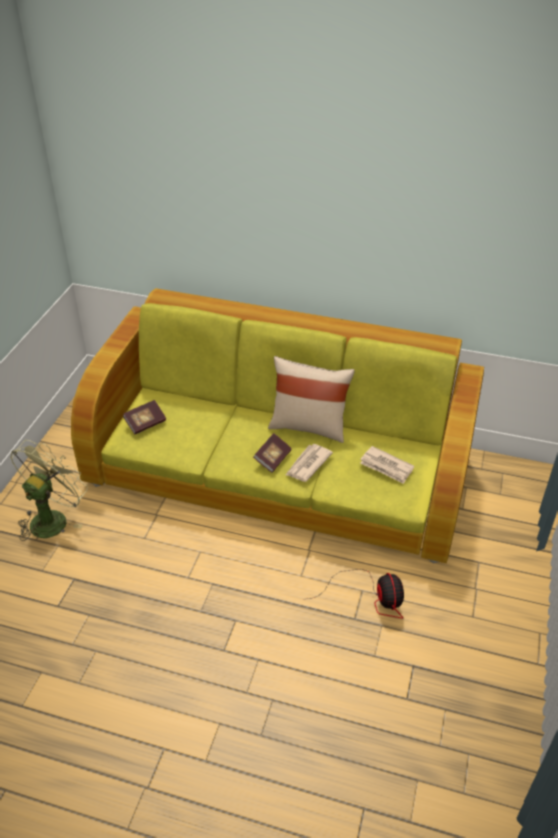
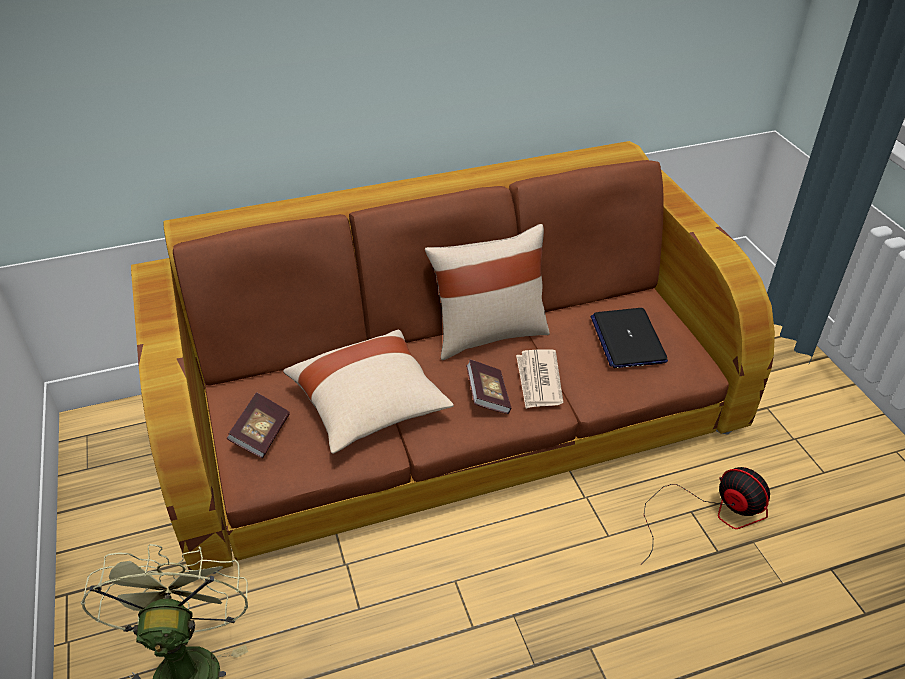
camera: 35 degrees left, 0 degrees up
(208, 434) = (369, 406): none -> beige pillow
(280, 469) = (454, 414): green sofa -> brown sofa
(386, 467) = (627, 339): newspaper -> laptop

